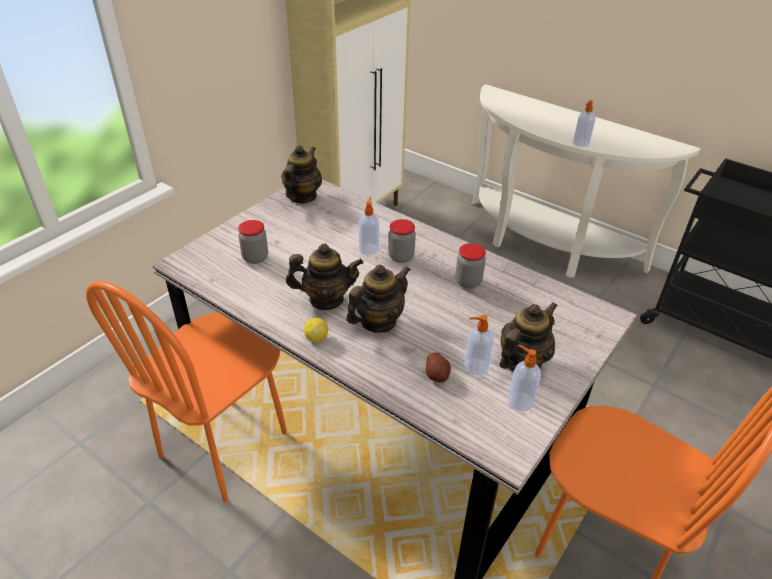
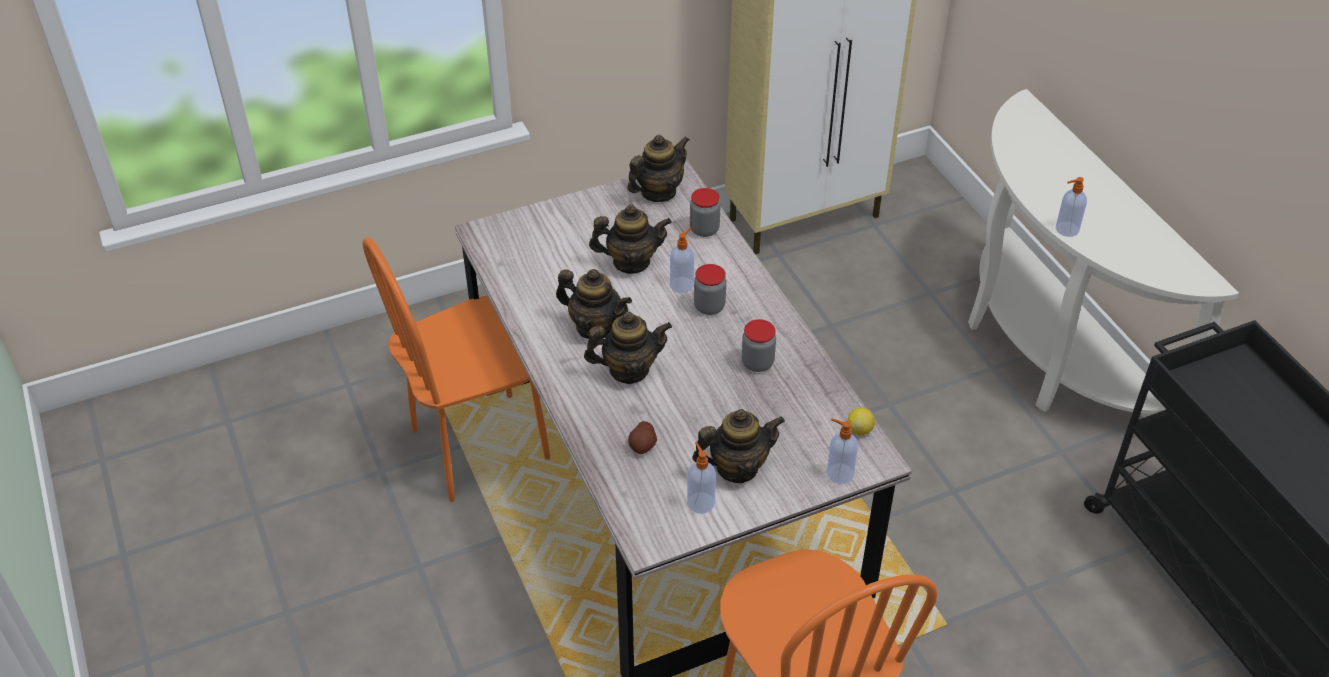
camera: 30 degrees right, 5 degrees up
(255, 257) = (558, 253): jar -> jar (704, 229)
(316, 338) = (557, 364): lemon -> lemon (860, 430)
(318, 246) = (631, 262): none -> teapot
(475, 366) = (686, 453): soap dispenser -> soap dispenser (839, 473)

